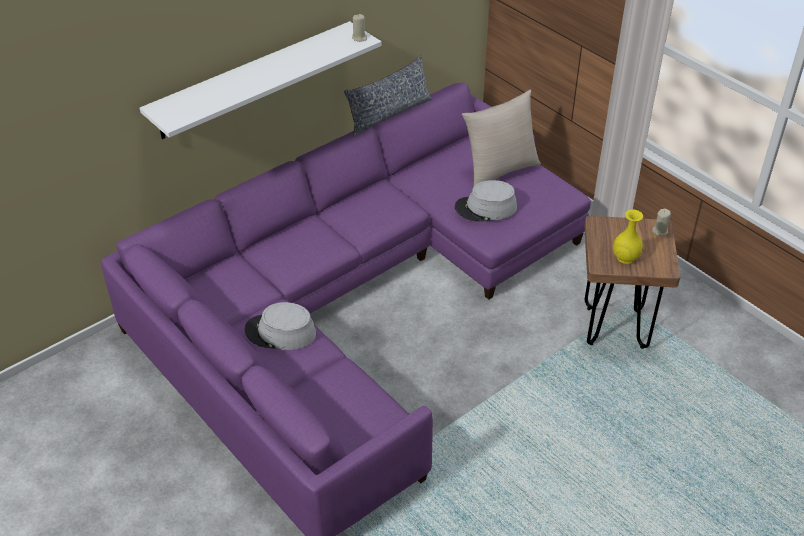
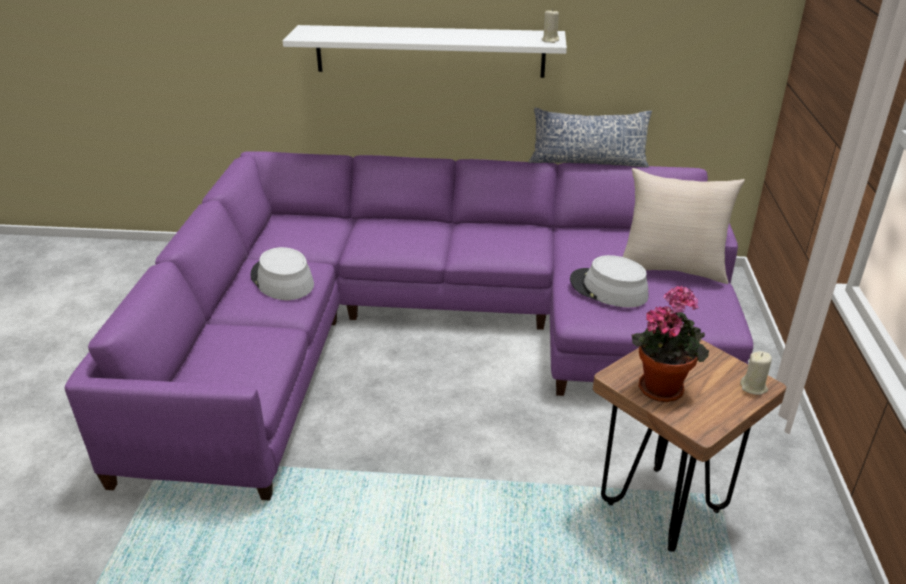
camera: 45 degrees right, 10 degrees down
(625, 257) = (662, 386): yellow vase -> potted plant

